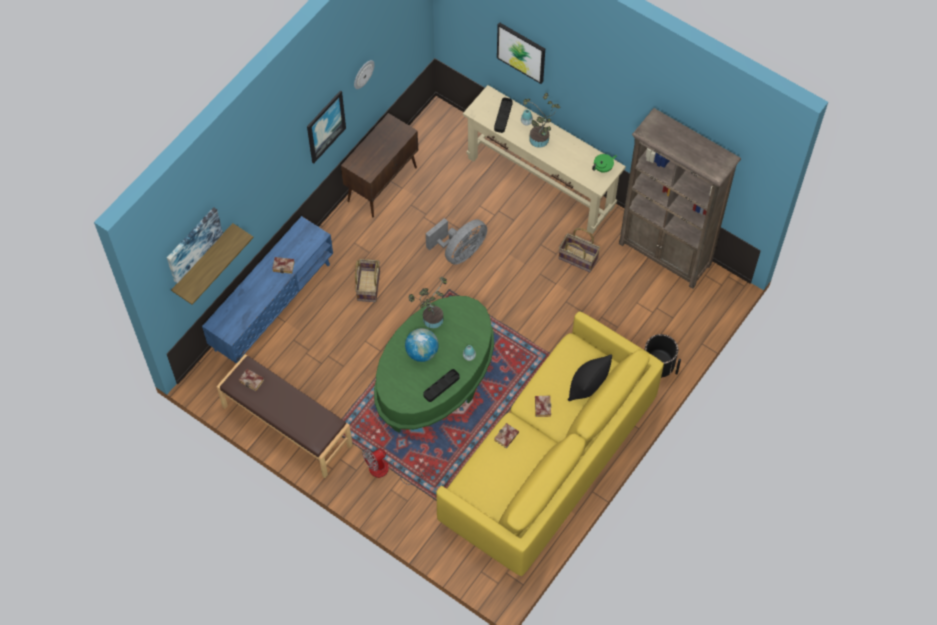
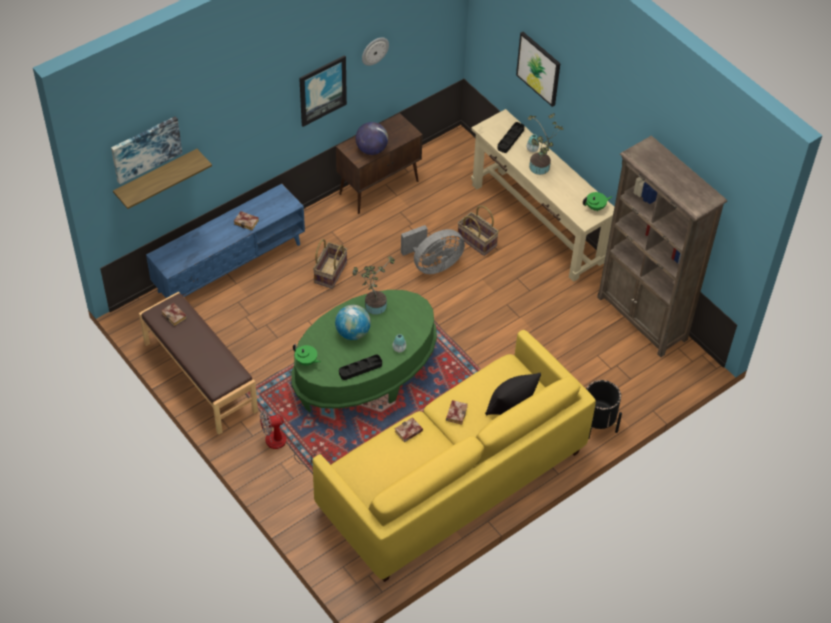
camera: 15 degrees right, 10 degrees down
(375, 160) = (371, 149): none -> globe
(390, 393) = (306, 361): none -> green teapot
(578, 258) = (551, 300): basket -> basket (477, 241)

